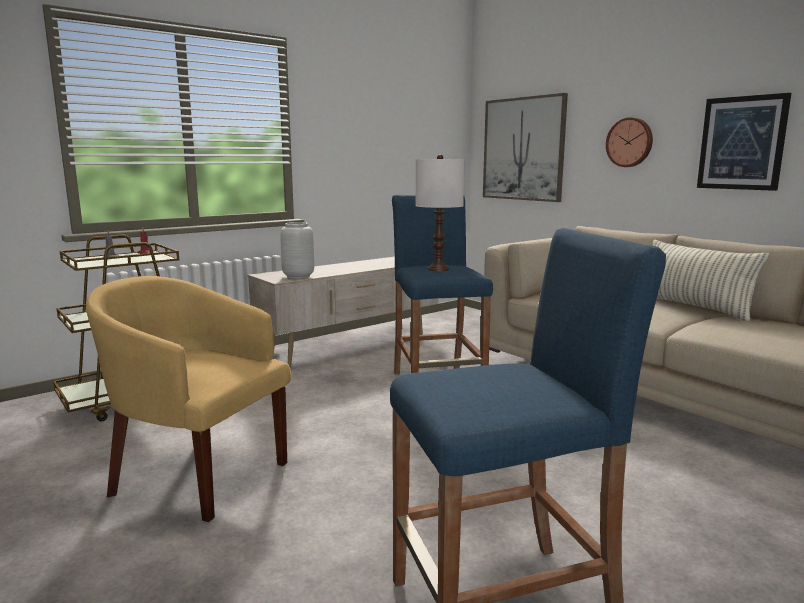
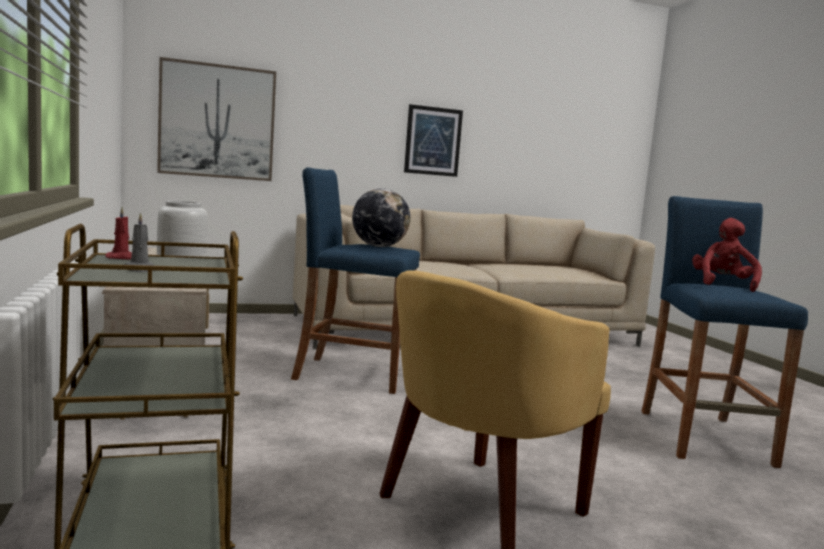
camera: 70 degrees left, 5 degrees down
(438, 269) = (379, 246): white table lamp -> globe
(514, 378) = (722, 285): none -> red plush toy
(630, 142) = (344, 129): wall clock -> none
(693, 308) = (455, 262): pillow -> none

